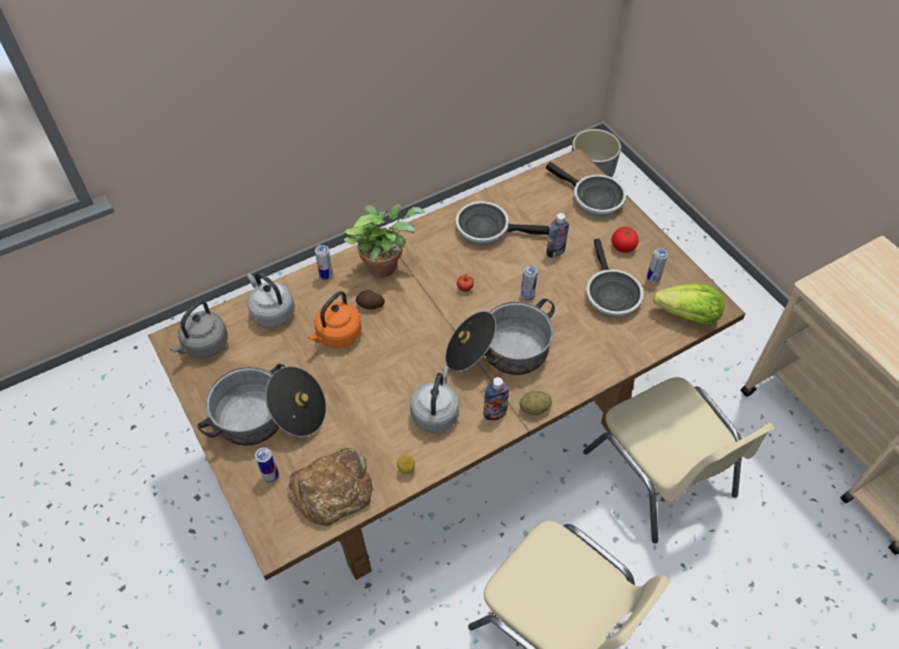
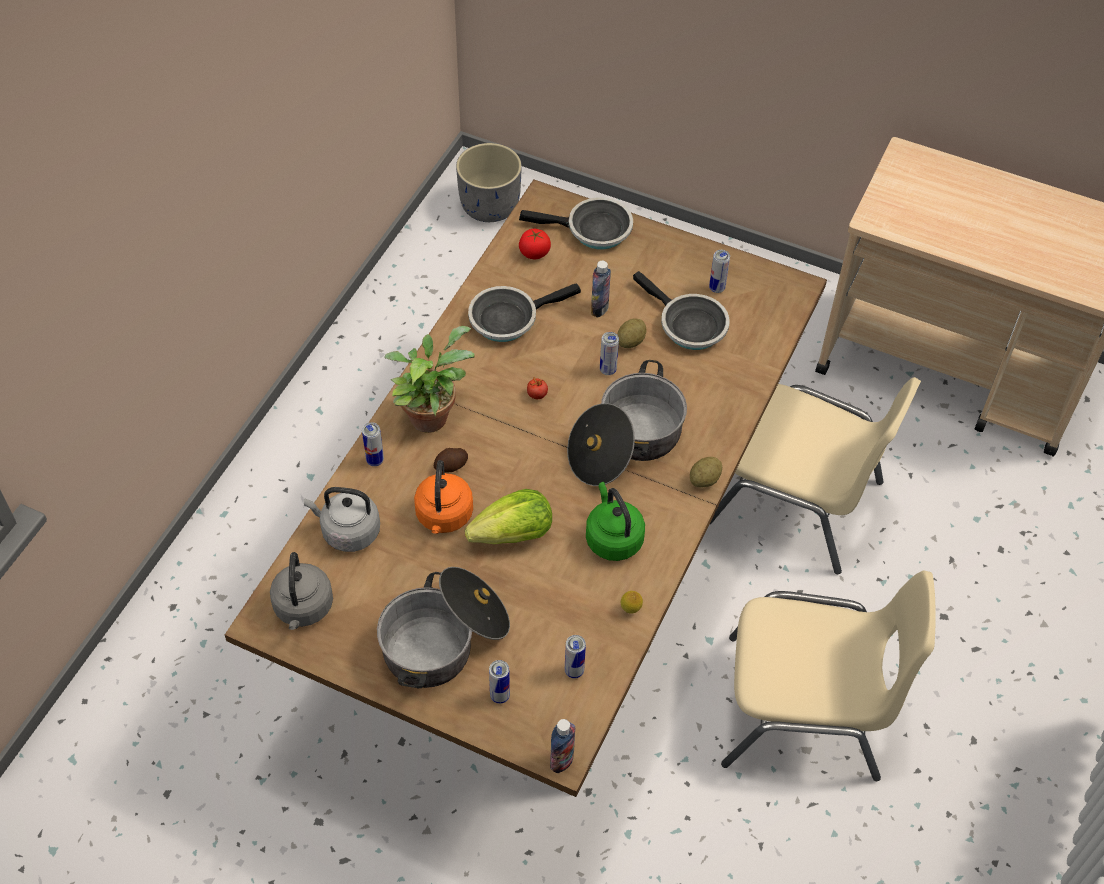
camera: 35 degrees left, 0 degrees up
(333, 489) = (574, 671): bread -> can
(435, 412) = (612, 538): grey kettle -> green kettle
(495, 413) = (671, 506): bottle -> bottle (562, 760)
(559, 285) = (630, 341): none -> potato
(623, 247) = (663, 268): tomato -> tomato (534, 253)
(688, 316) = (777, 309): lettuce -> lettuce (514, 535)

